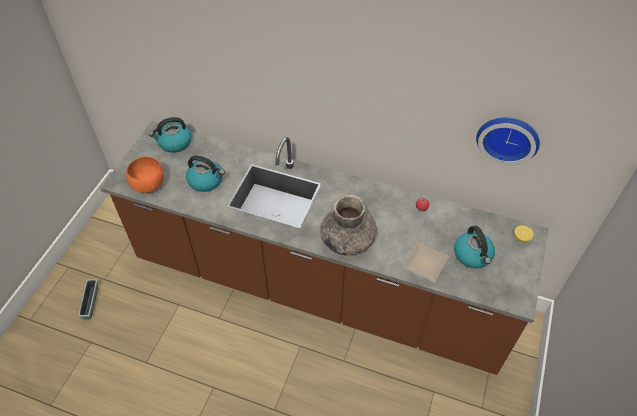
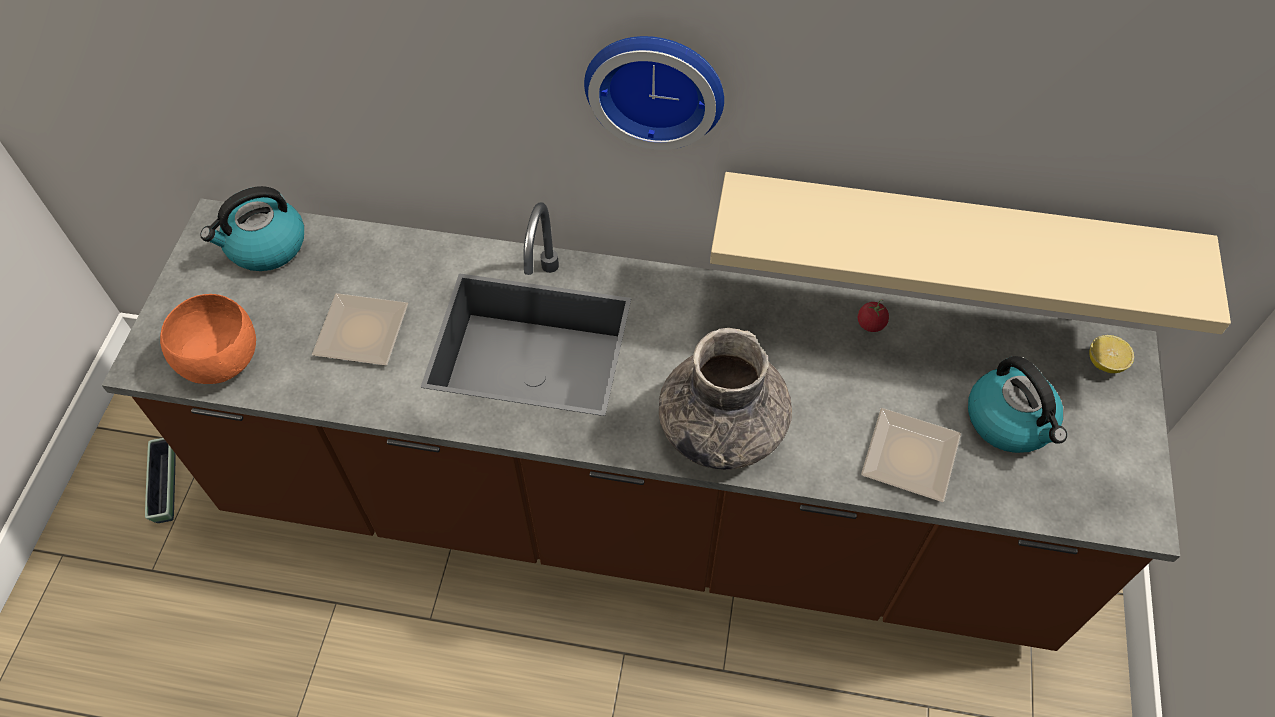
camera: 10 degrees left, 5 degrees up
(91, 302) = (130, 631): planter -> planter (166, 486)
(206, 181) = (360, 330): kettle -> plate
(459, 173) = (952, 236): none -> beige shelf
(508, 137) = (1083, 143): wall clock -> wall clock (656, 84)

